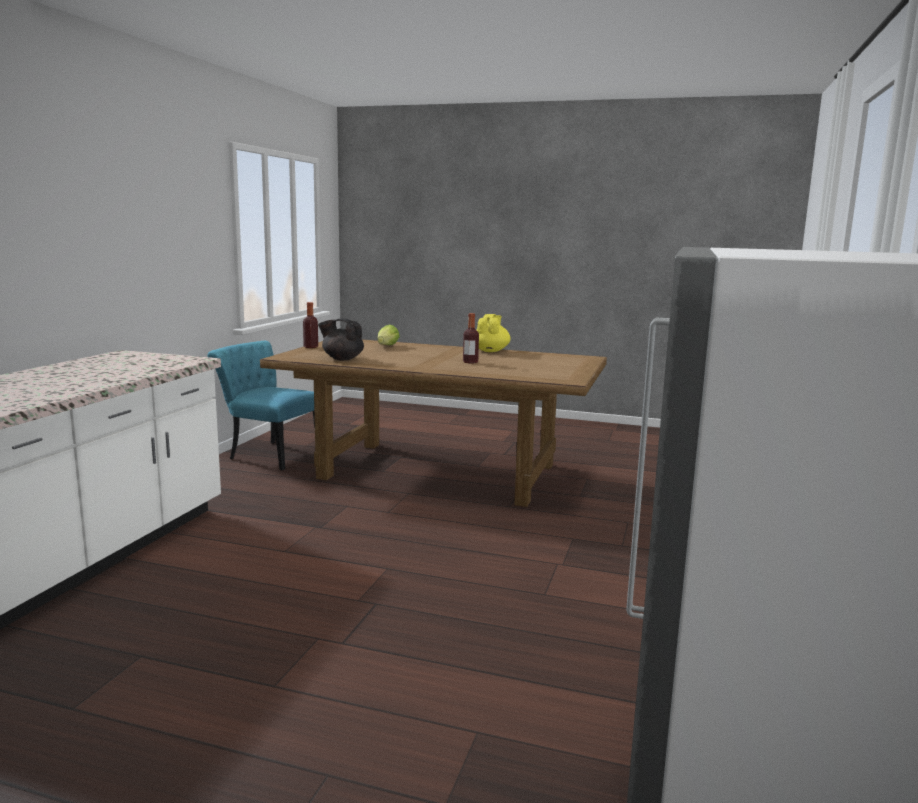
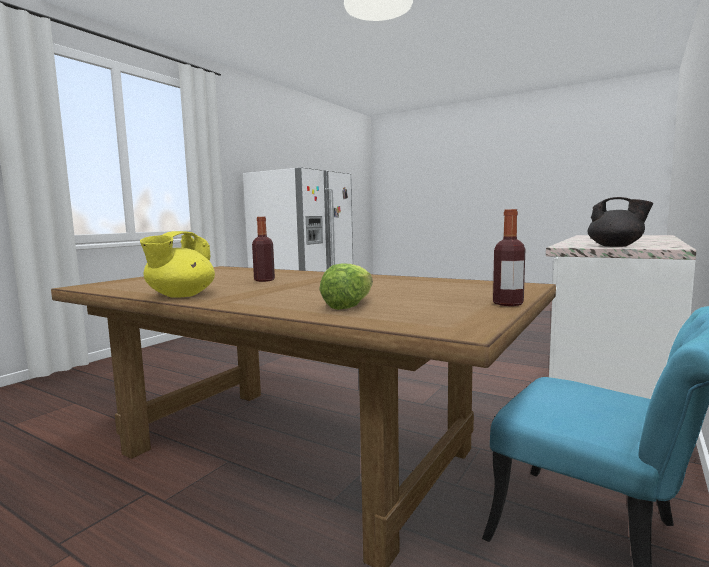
camera: 165 degrees left, 5 degrees down
(342, 359) = (432, 283): black teapot -> black teapot (616, 246)

